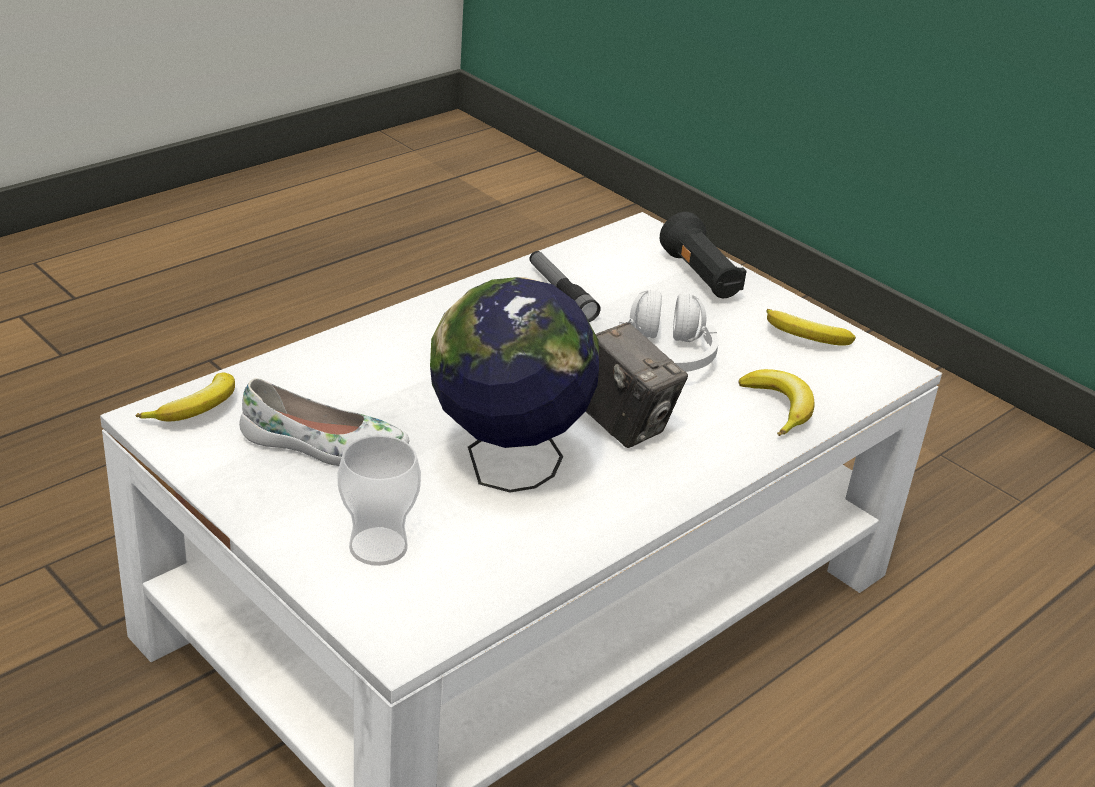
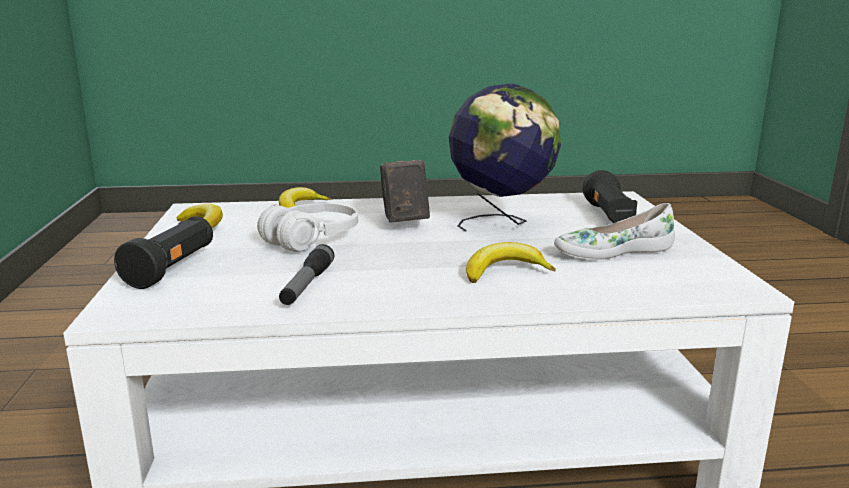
camera: 140 degrees left, 15 degrees down
(196, 409) = (705, 285): banana -> banana (505, 272)
(323, 446) = (612, 251): white shoe -> white shoe turned 60 degrees counterclockwise
(378, 547) = (608, 216): cup -> black flashlight

